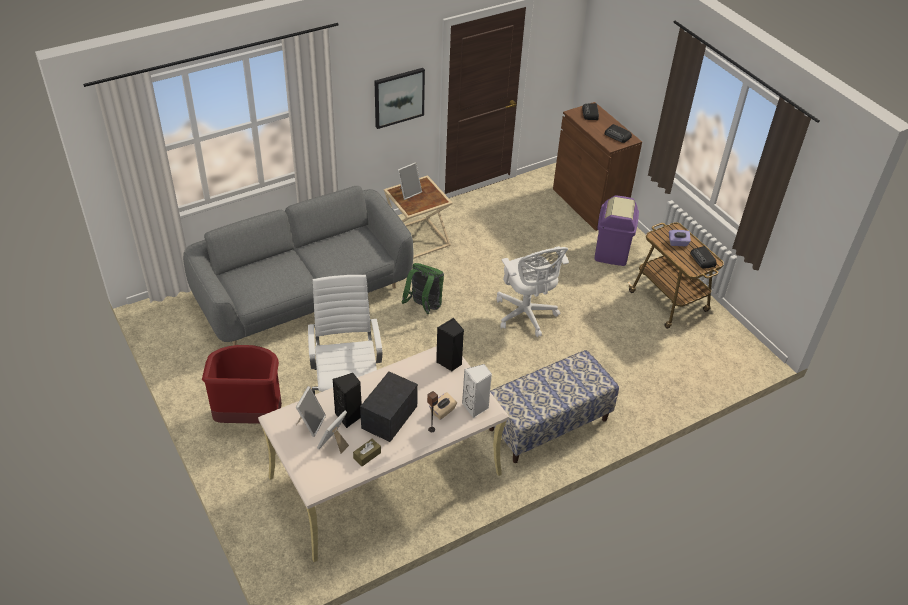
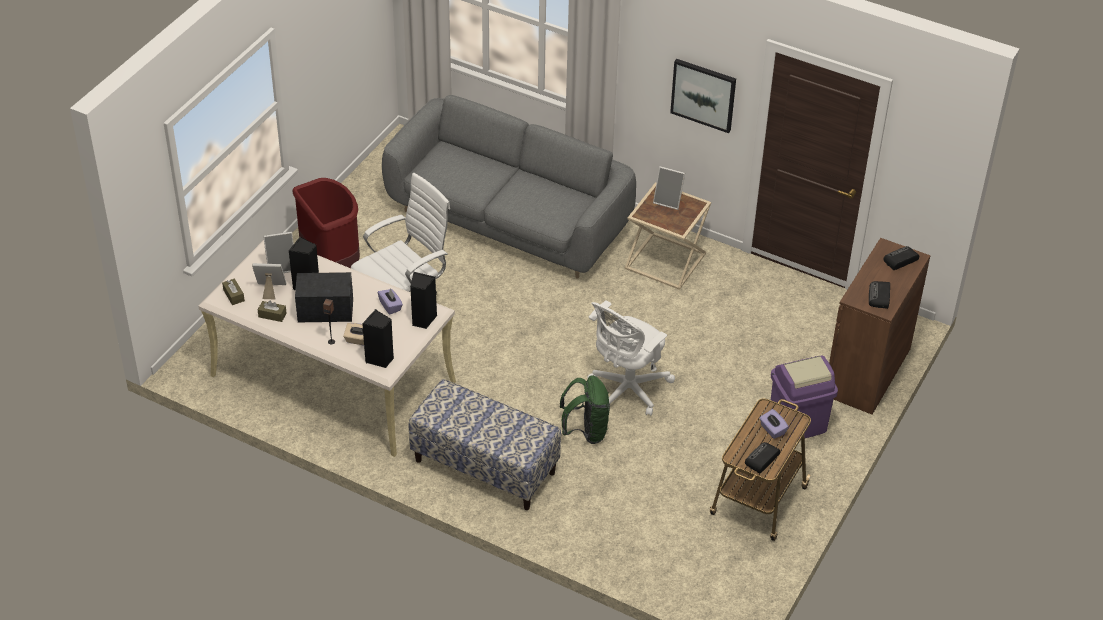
camera: 60 degrees right, 0 degrees up
(319, 472) = (233, 295): none -> brown tissue box
(418, 374) = (390, 306): none -> purple tissue box
(424, 307) = (569, 310): green backpack -> green backpack (586, 431)
(476, 407) = (380, 359): white speaker -> black speaker

